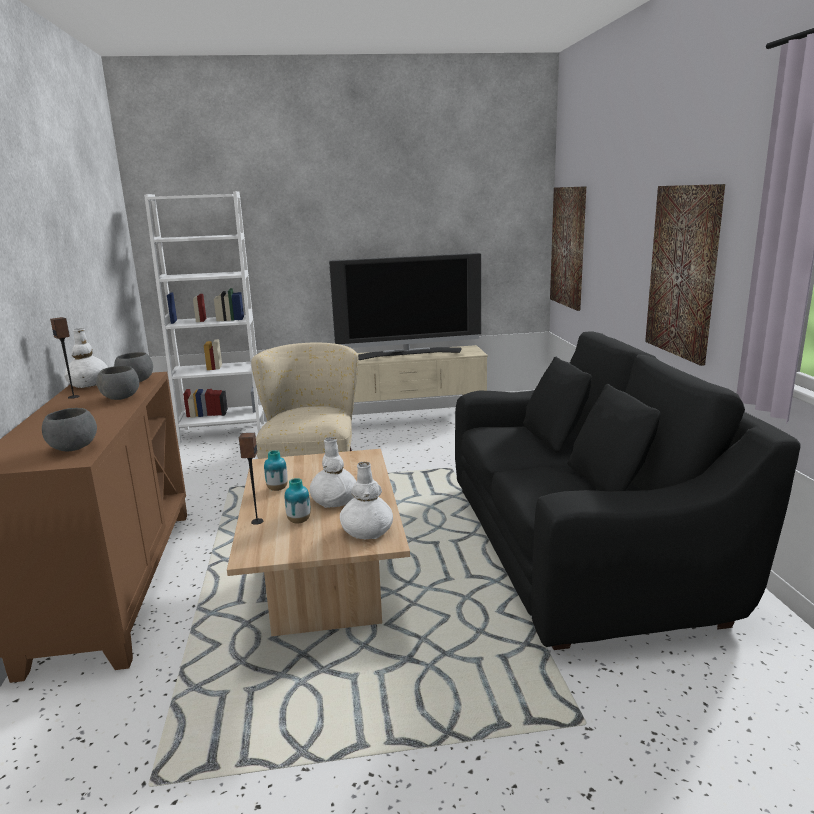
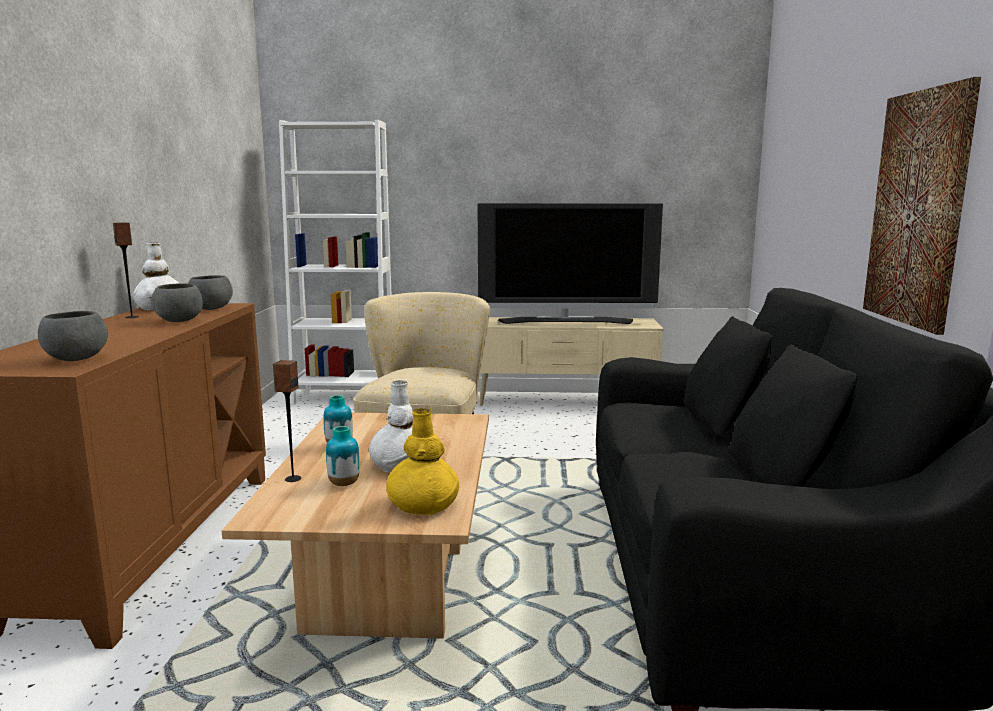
camera: 10 degrees right, 5 degrees down
(367, 530) = (423, 504): white vase -> yellow vase
(568, 247) = (775, 199): picture -> none

